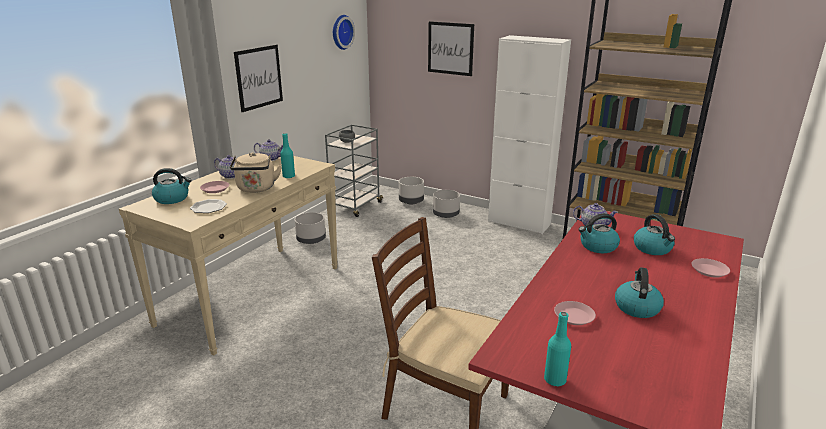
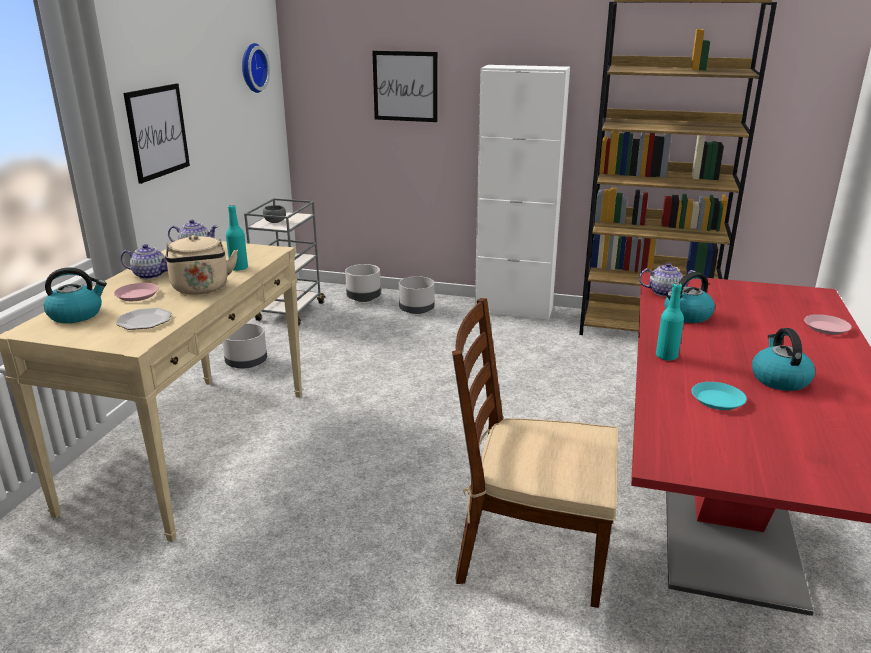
camera: 15 degrees left, 0 degrees up
(555, 380) = (749, 479): turquoise bottle -> turquoise bottle (666, 356)
(574, 316) = (717, 400): pink plate -> turquoise plate
(653, 248) = (749, 311): kettle -> none

